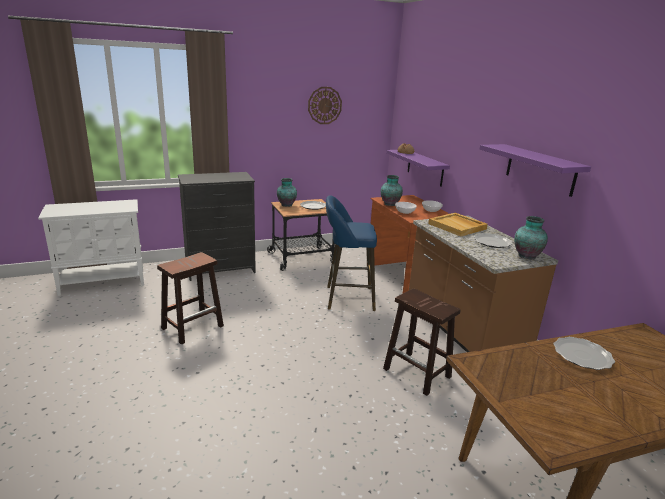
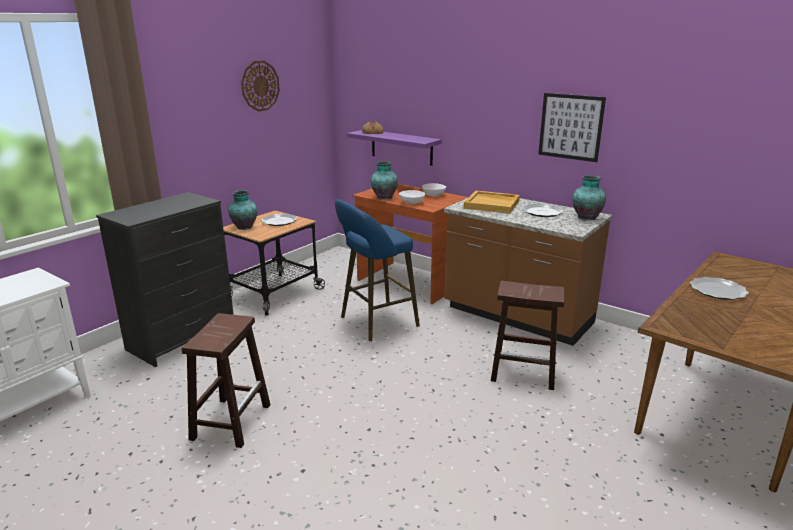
camera: 30 degrees left, 0 degrees up
(540, 169) = (570, 127): purple shelf -> picture

